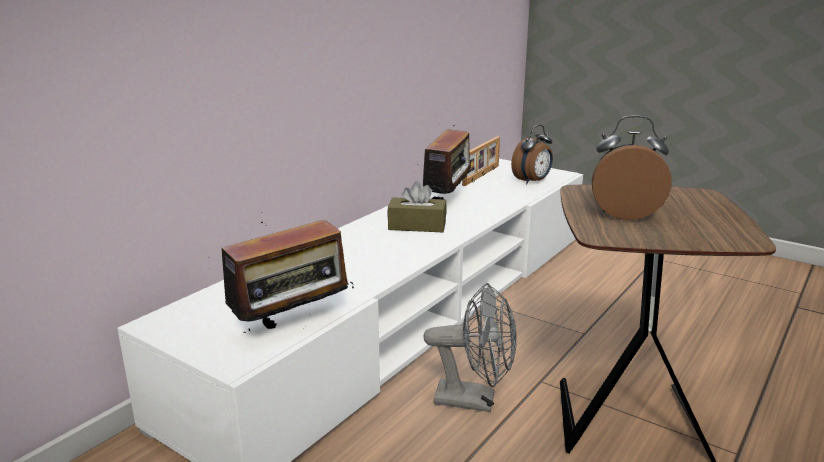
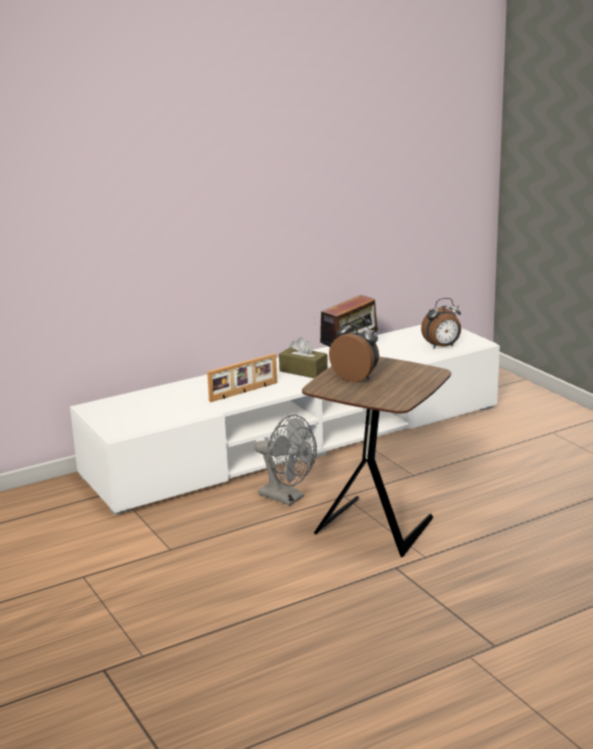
camera: 25 degrees right, 0 degrees up
(292, 327) = (161, 421): radio -> none
(482, 175) = (407, 335): picture frame -> picture frame (244, 392)

